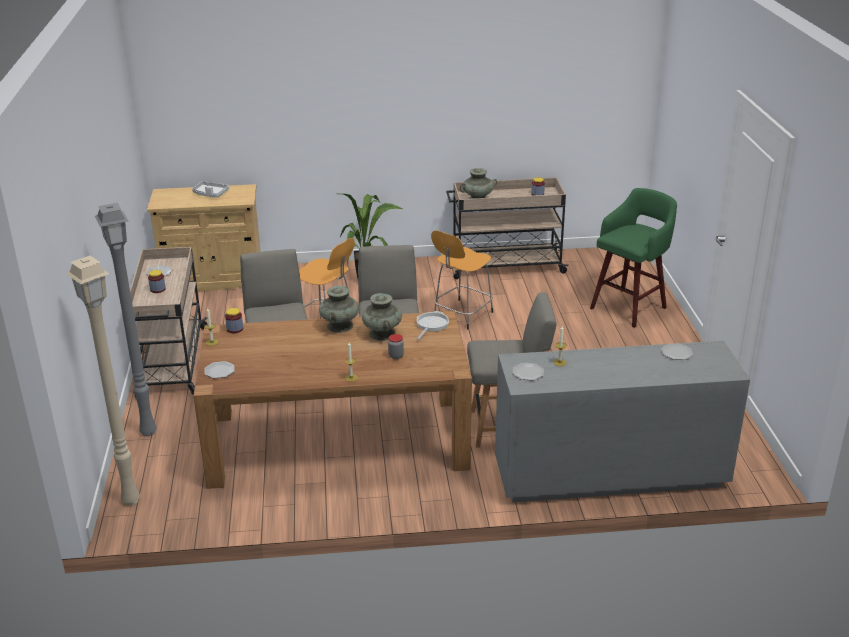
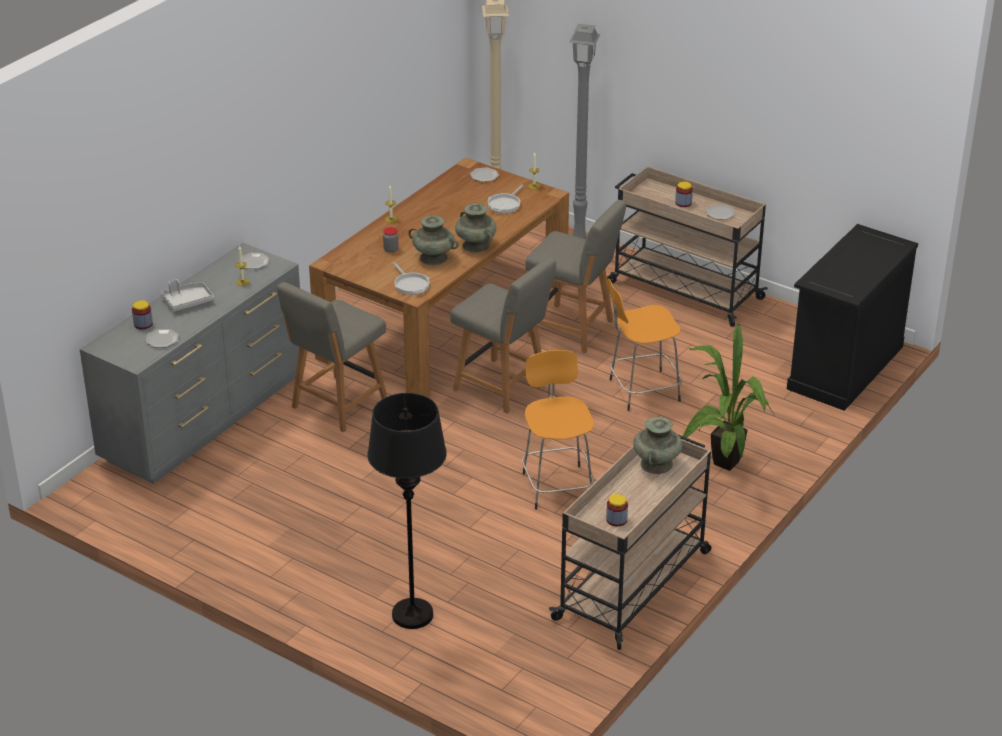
camera: 130 degrees right, 5 degrees up
(210, 194) = (858, 268): grey tray -> grey tray (187, 301)
(213, 280) = (845, 367): beige cabinet -> black cabinet
(235, 329) = (542, 201): jar -> jar (143, 324)
(259, 341) = (505, 204): none -> frying pan
(630, 307) = (412, 615): green stool -> black floor lamp

